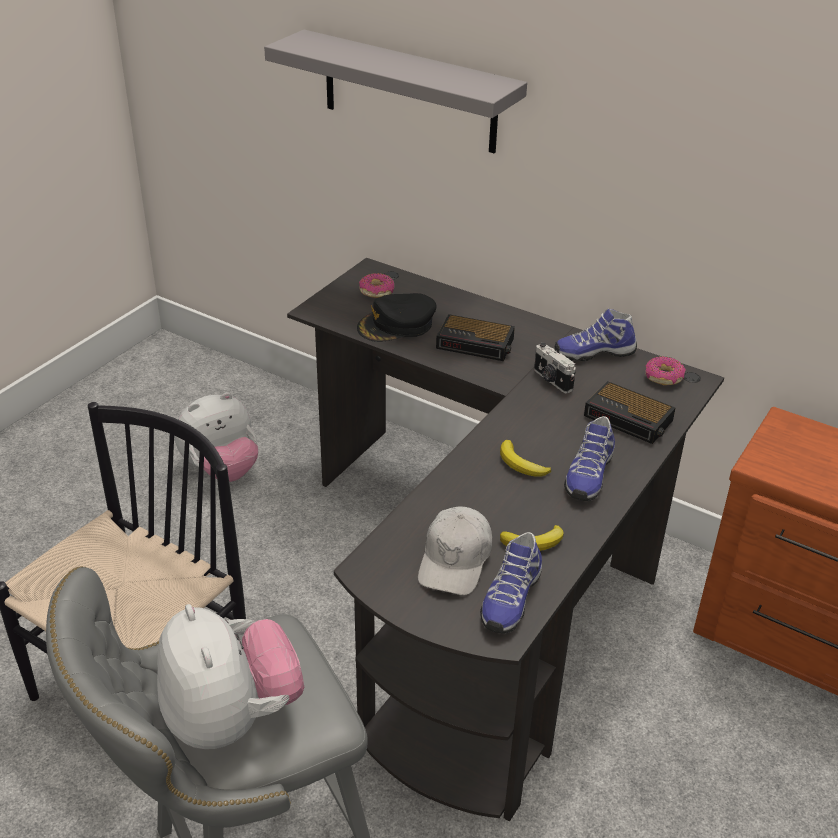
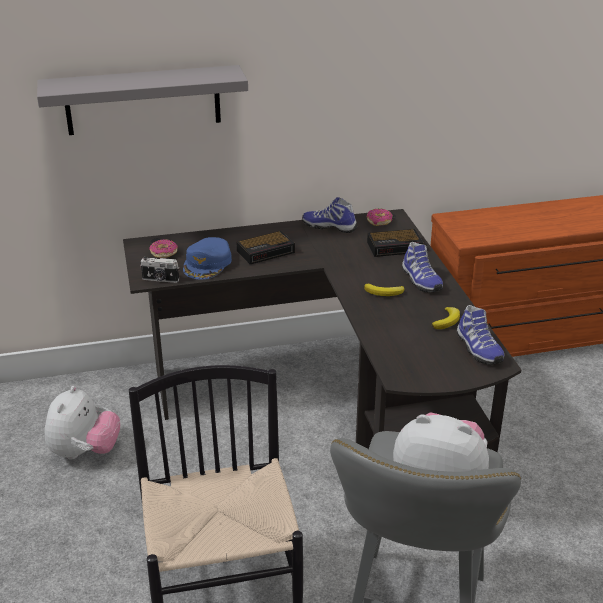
camera: 45 degrees left, 5 degrees down
(397, 325) = (207, 264): black cap -> blue cap
(455, 560) = (429, 349): white cap -> none
(551, 380) = (333, 249): camera -> camera (160, 280)
(594, 352) = (330, 226): shoe -> shoe turned 75 degrees clockwise

